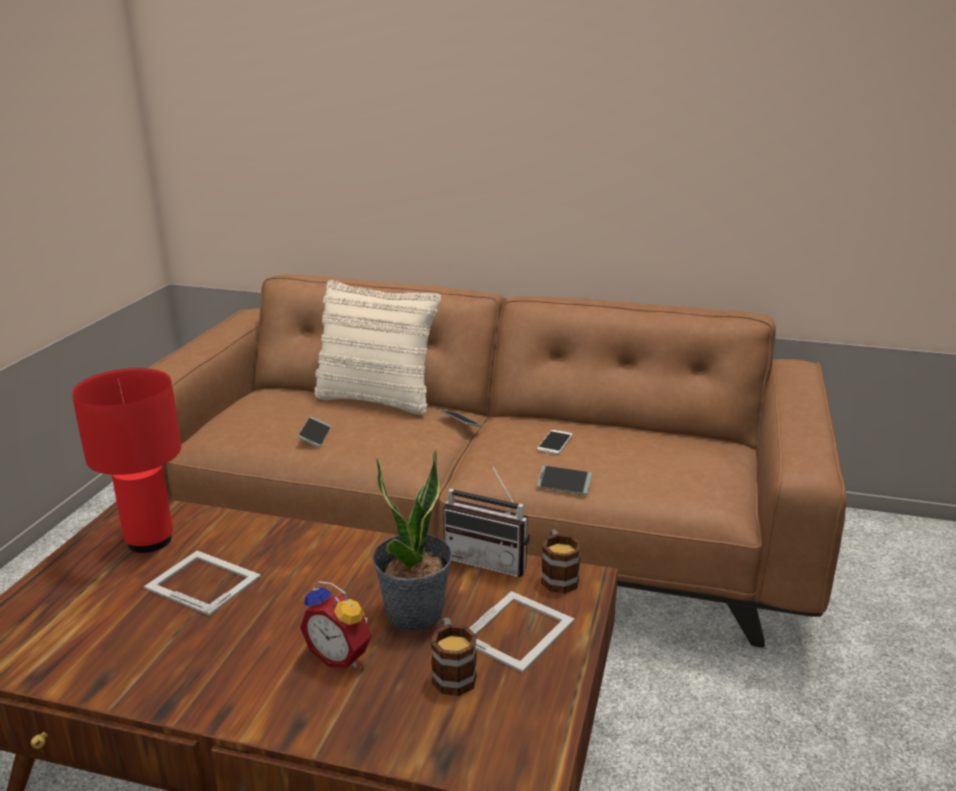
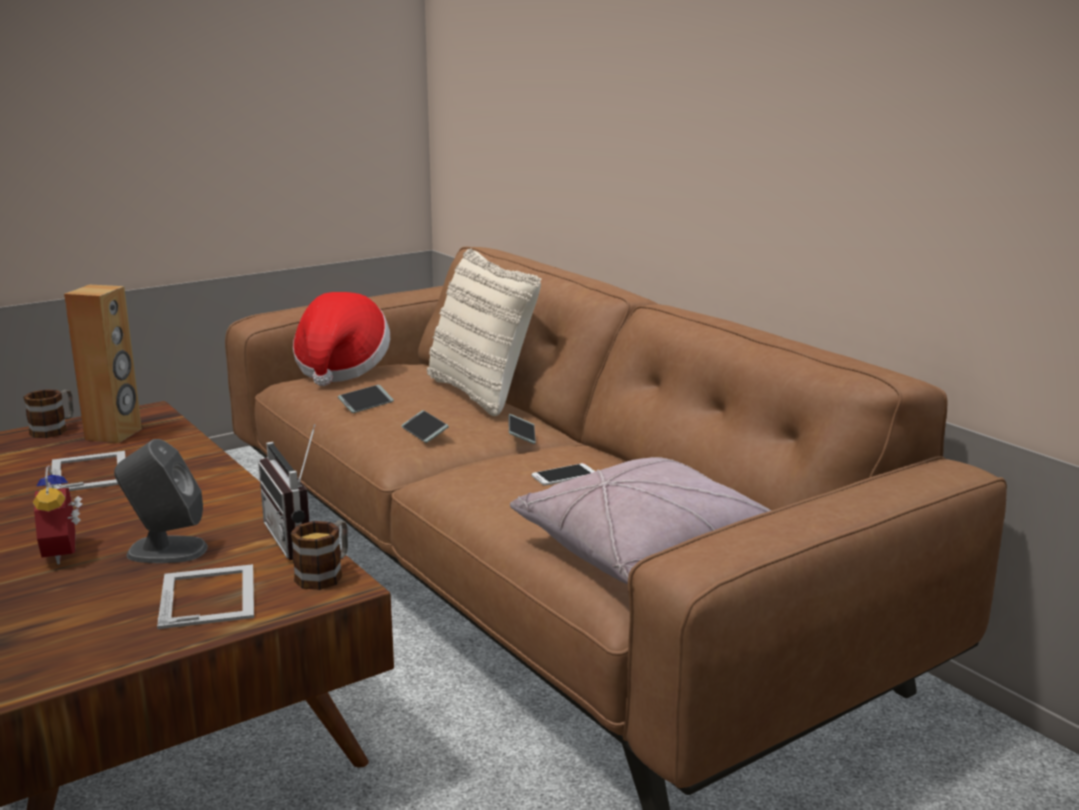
camera: 40 degrees right, 5 degrees down
(148, 540) = (114, 434): red table lamp -> brown speaker
(232, 413) = (341, 370): none -> hat
(415, 614) = (166, 550): potted plant -> grey speaker
(452, 672) = (104, 598): mug -> mug (54, 429)
(518, 630) = (209, 595): picture frame -> picture frame turned 90 degrees counterclockwise
(564, 485) = (494, 511): phone -> phone (424, 432)
(693, 475) = (650, 552): none -> purple pillow

